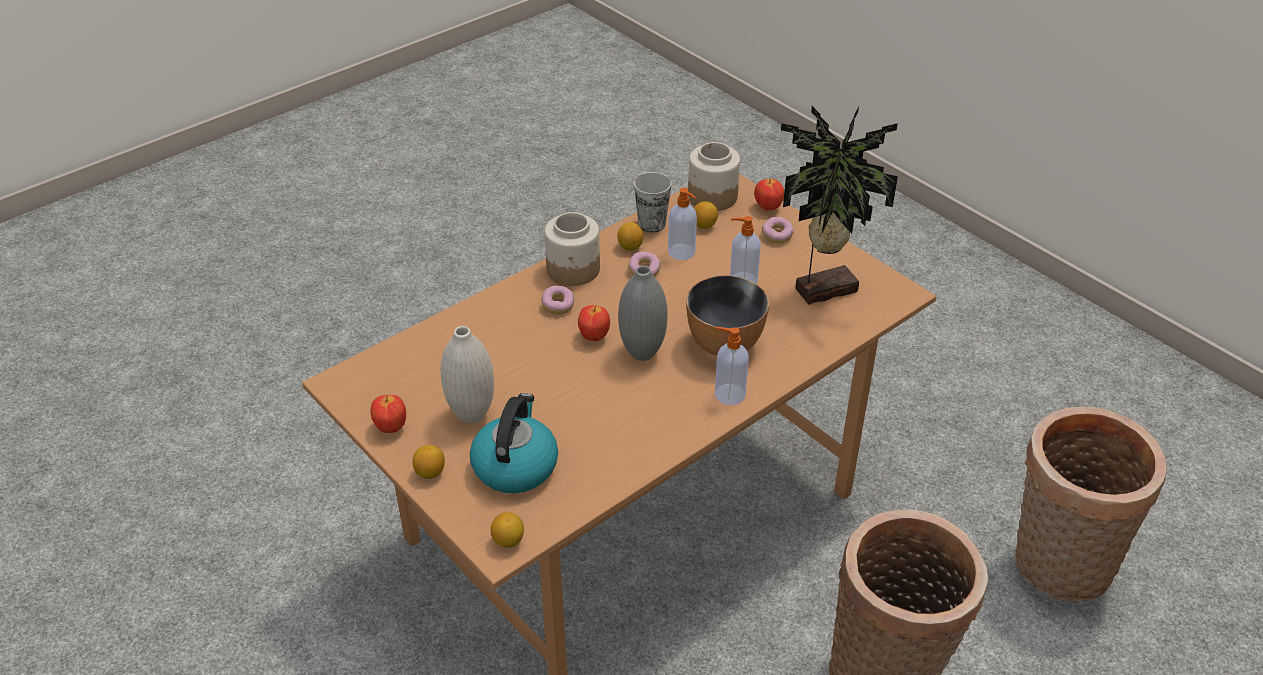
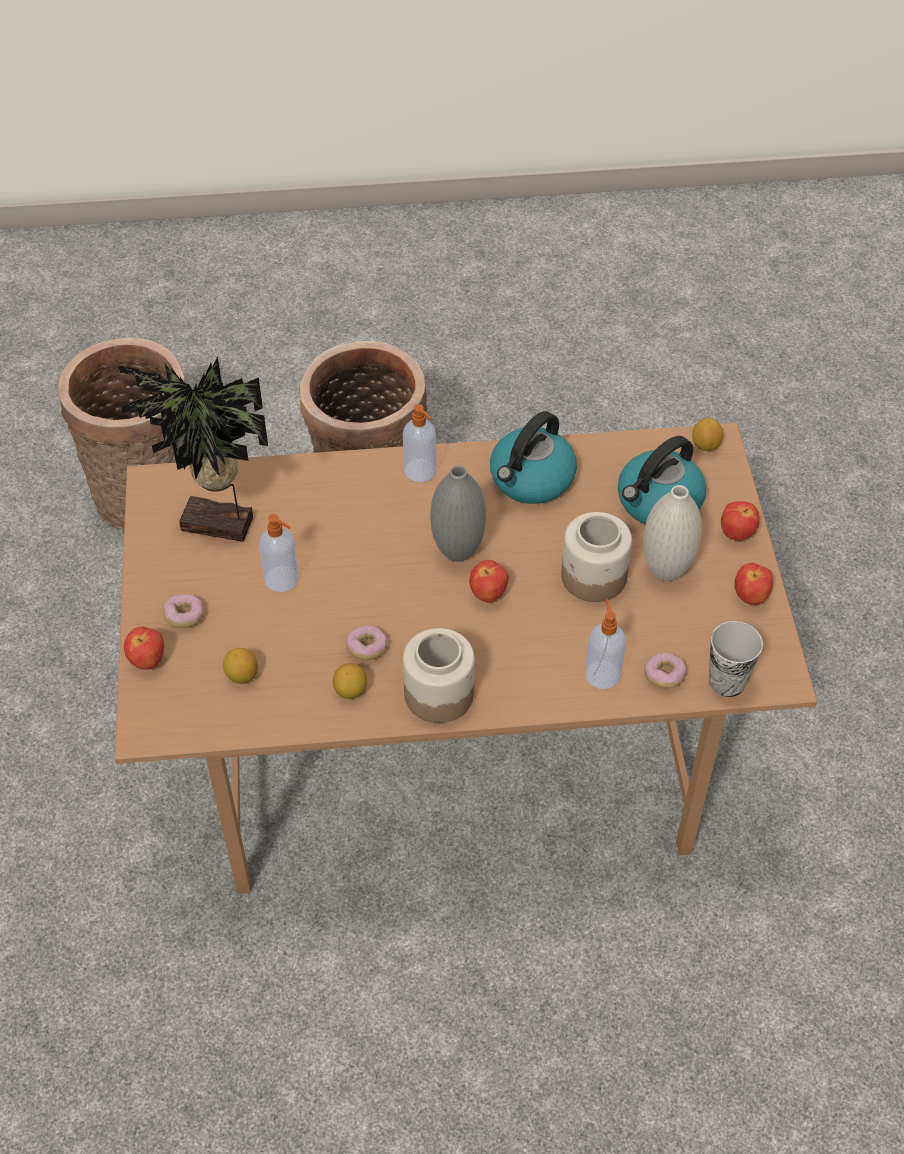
camera: 145 degrees left, 10 degrees up
(430, 472) = (737, 534): lemon -> apple
(558, 306) = (493, 653): donut -> donut (664, 676)
(636, 431) = (531, 480): none -> kettle
(652, 224) = (296, 711): cup -> cup (727, 681)
(682, 252) = (304, 651): soap dispenser -> soap dispenser (602, 673)
(712, 196) = (187, 715): jar -> jar (593, 577)
(724, 344) = (374, 520): bowl -> none

